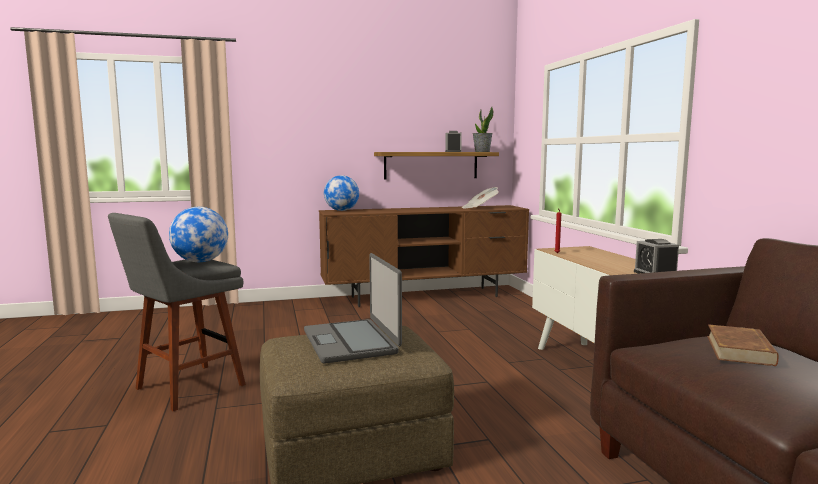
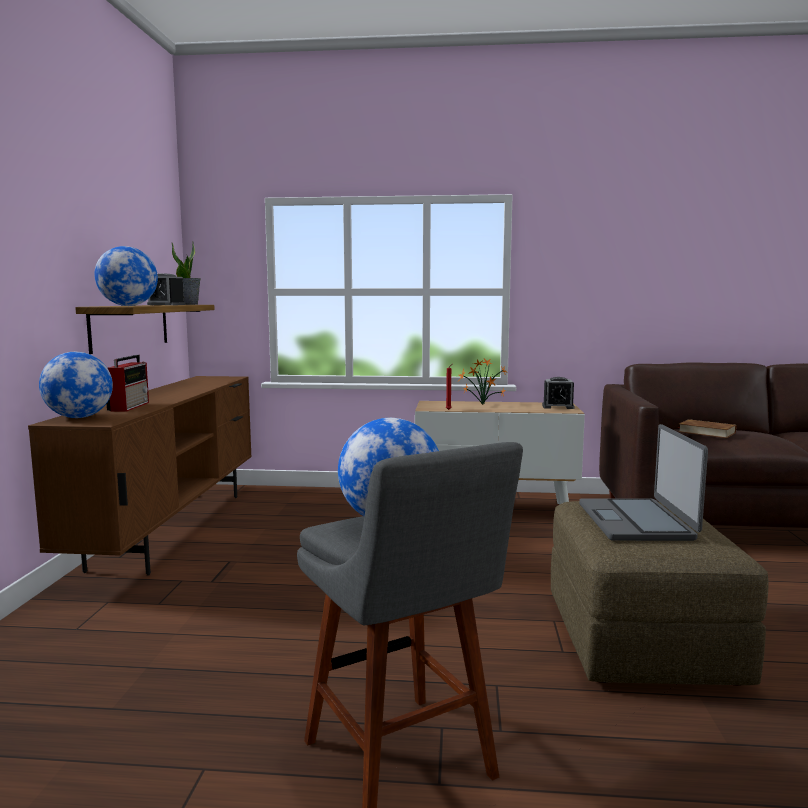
camera: 70 degrees left, 0 degrees up
(351, 342) = (636, 521): laptop -> laptop turned 90 degrees clockwise
(379, 210) = (130, 406): none -> radio
(397, 151) = (128, 306): none -> globe
(480, 208) = (201, 383): newspaper -> none
(605, 257) = (481, 405): none -> potted plant

